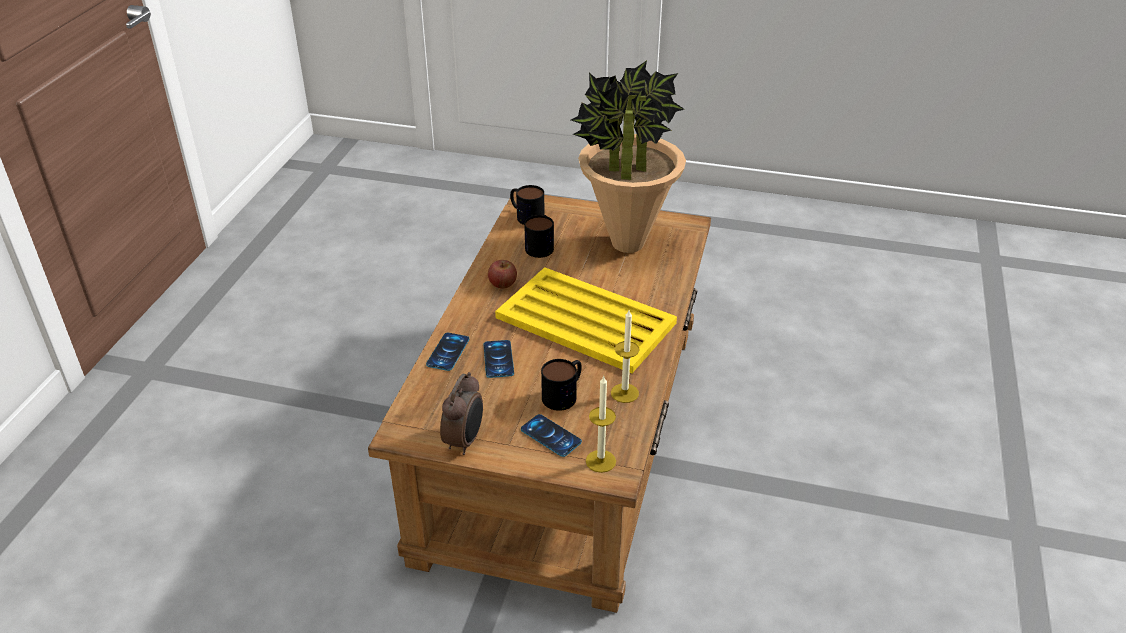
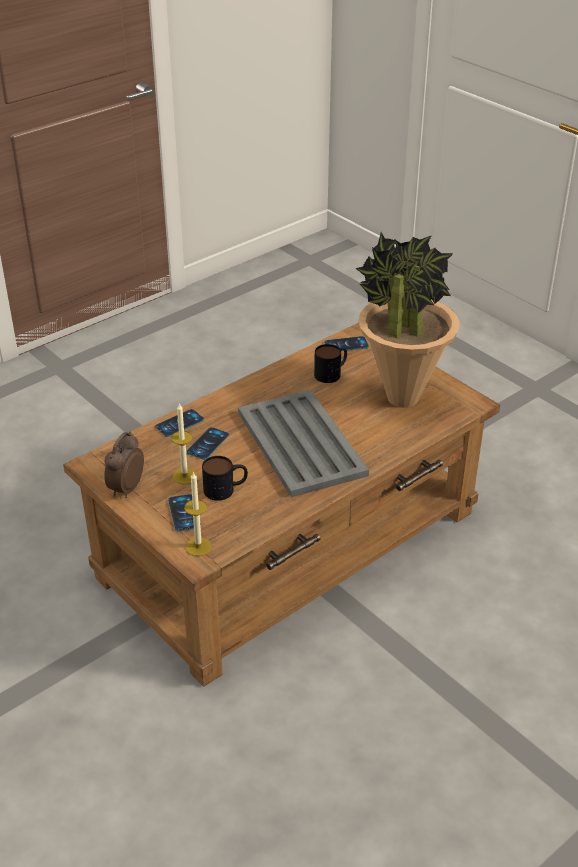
camera: 35 degrees right, 0 degrees up
(465, 441) = (125, 489): alarm clock -> alarm clock turned 150 degrees clockwise
(502, 284) = (270, 390): apple -> none
(525, 215) = (346, 345): mug -> phone
(584, 320) = (301, 442): yellow tray -> grey tray
(624, 393) = (269, 508): candle -> candle (184, 476)

